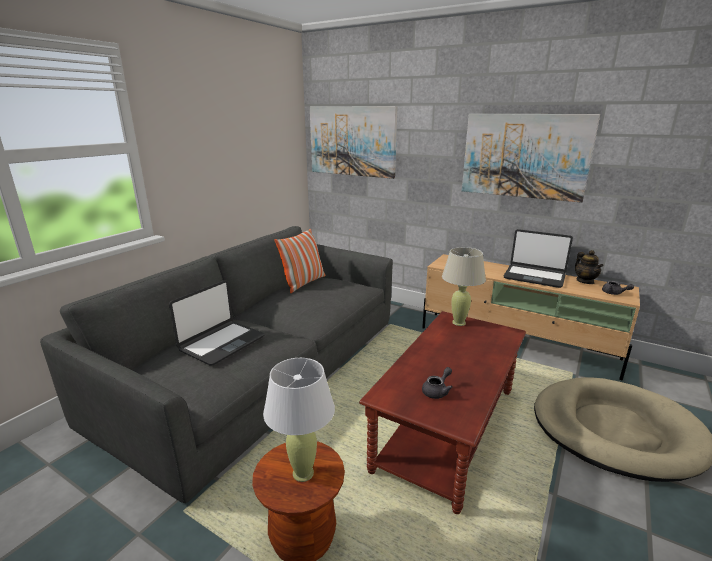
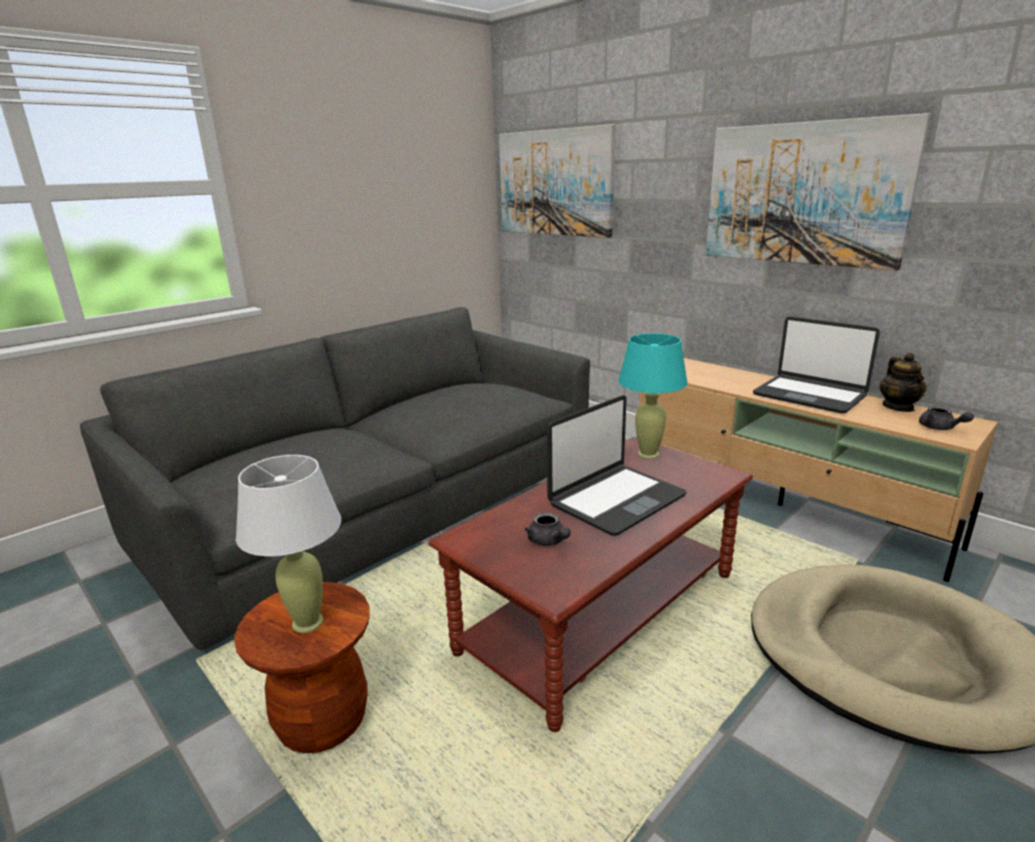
camera: 15 degrees right, 0 degrees up
(221, 343) = (298, 452): laptop -> laptop (615, 500)
(303, 283) = (455, 387): pillow -> none
(437, 391) = (548, 541): grey teapot -> grey teapot turned 90 degrees clockwise
(459, 322) = (648, 454): beige table lamp -> turquoise table lamp

